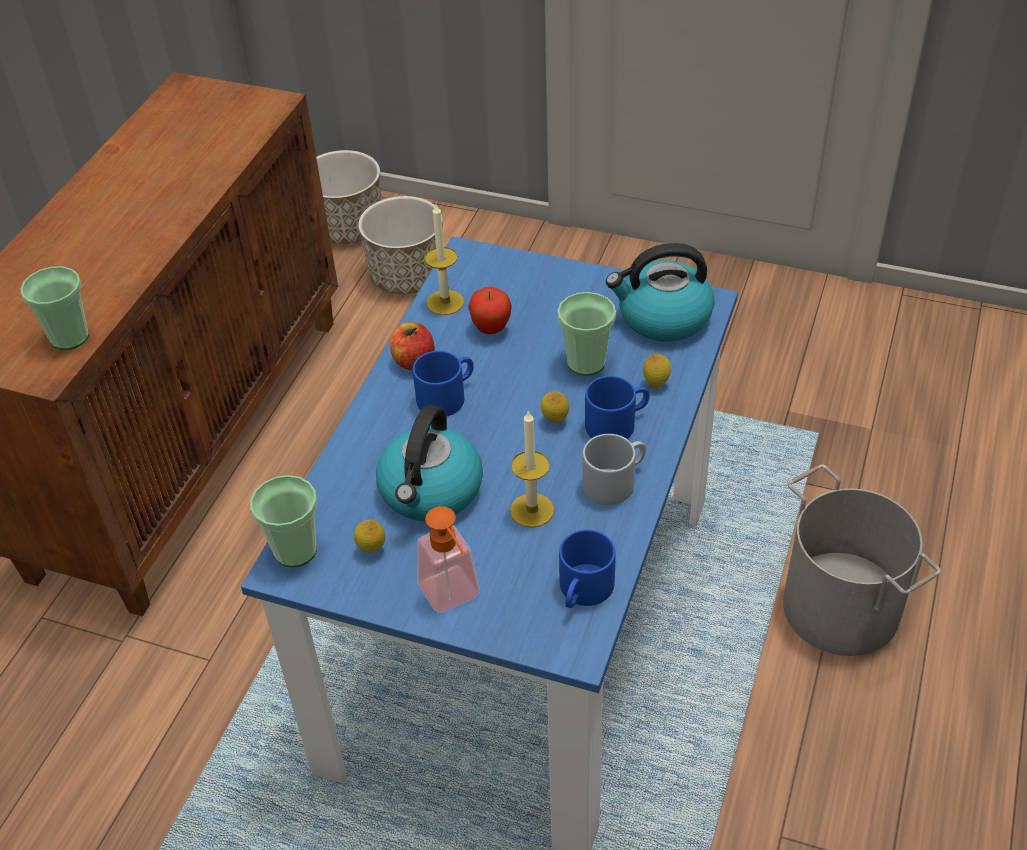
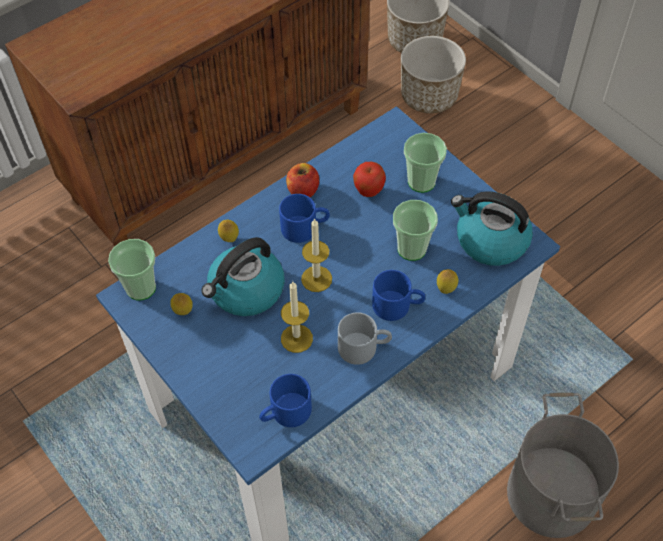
camera: 30 degrees right, 10 degrees up
(70, 337) = (105, 74): cup -> cup (421, 182)
(445, 302) = (354, 156): candle -> candle (316, 279)
(454, 598) = (206, 372): soap dispenser -> none
(555, 421) = (359, 282): lemon -> lemon (229, 239)

